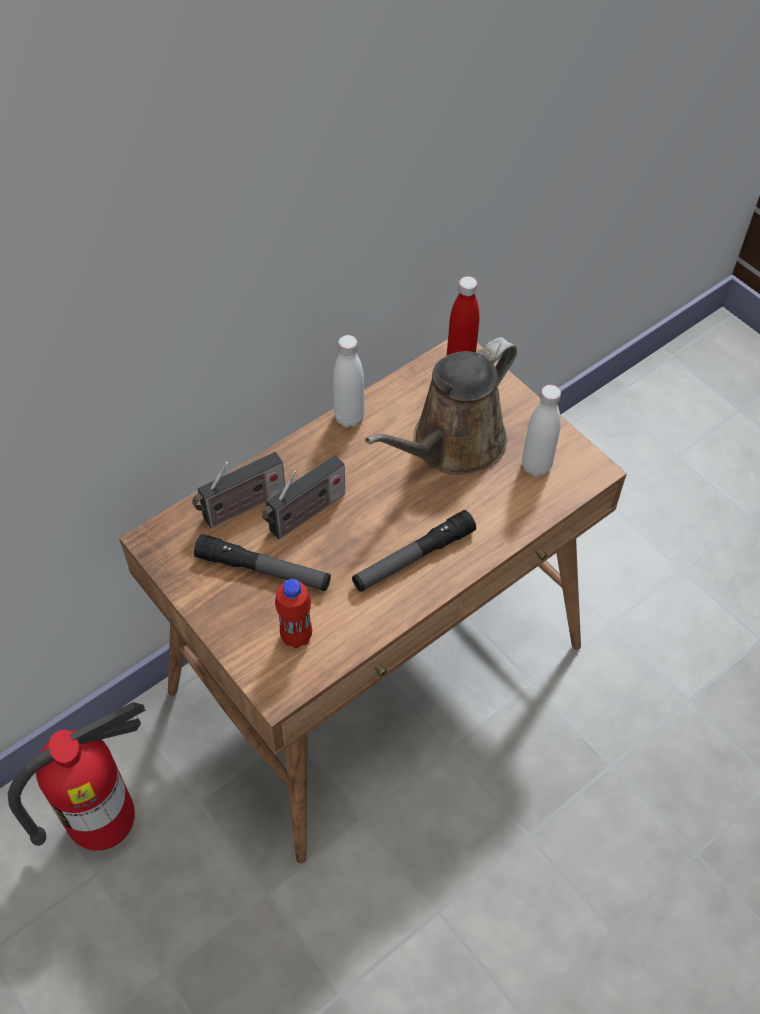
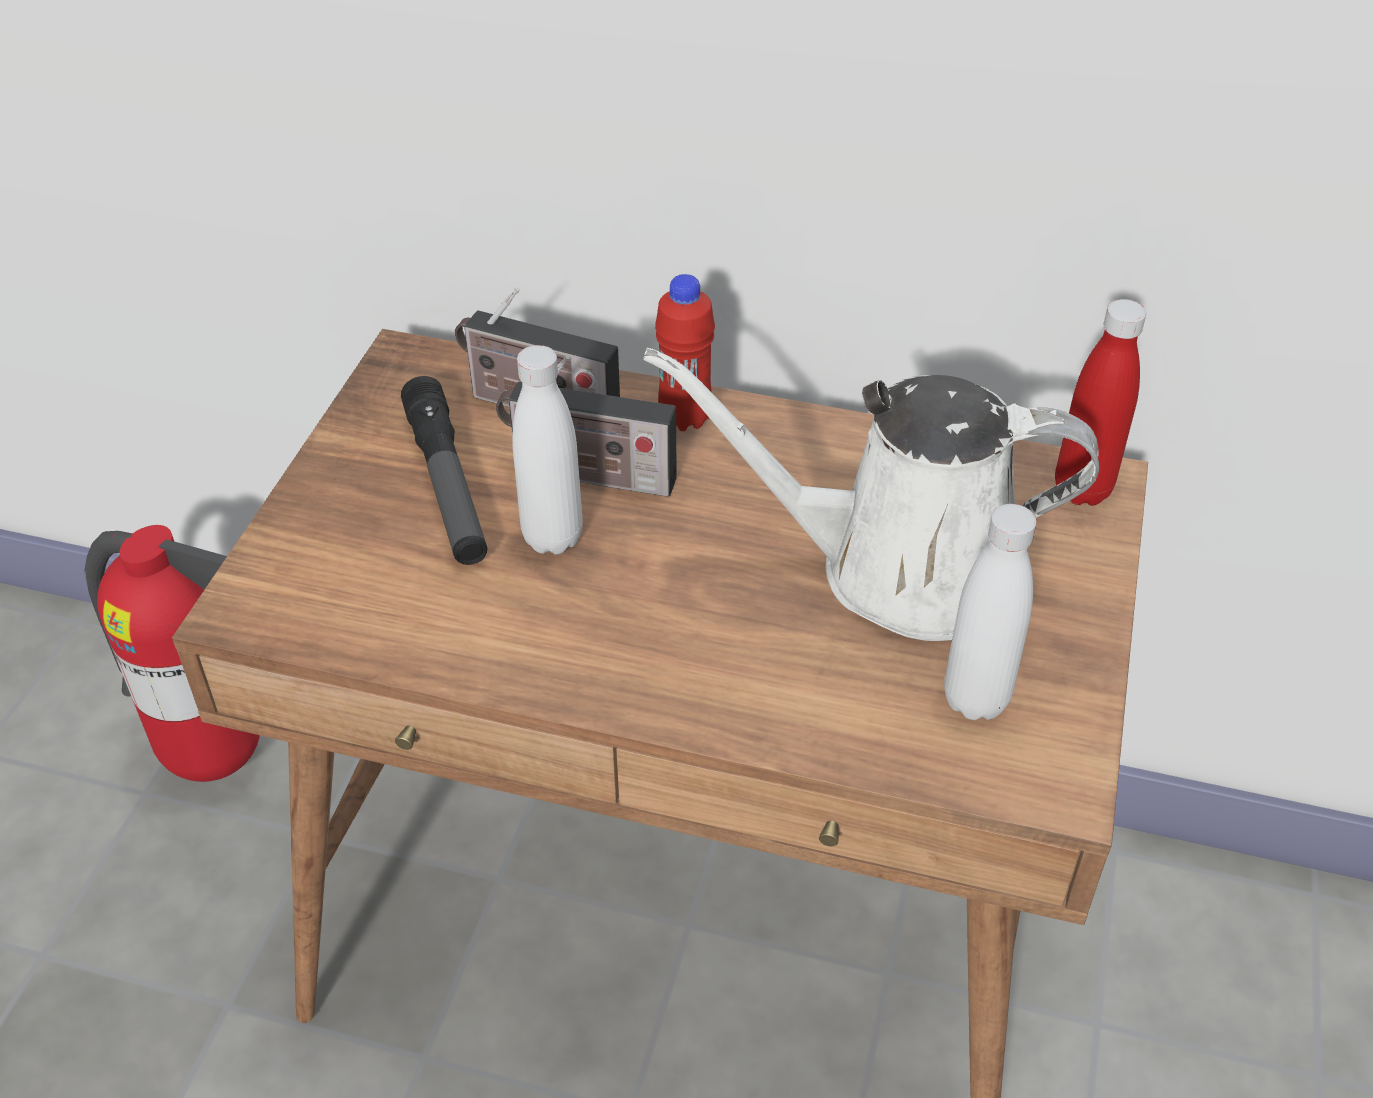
camera: 55 degrees right, 10 degrees down
(296, 636) = (355, 580): red bottle -> red bottle (685, 418)
(349, 418) = (817, 428): white bottle -> white bottle (552, 537)
(413, 558) = (622, 637): flashlight -> none
(452, 445) = (897, 569): brown watering can -> white watering can

